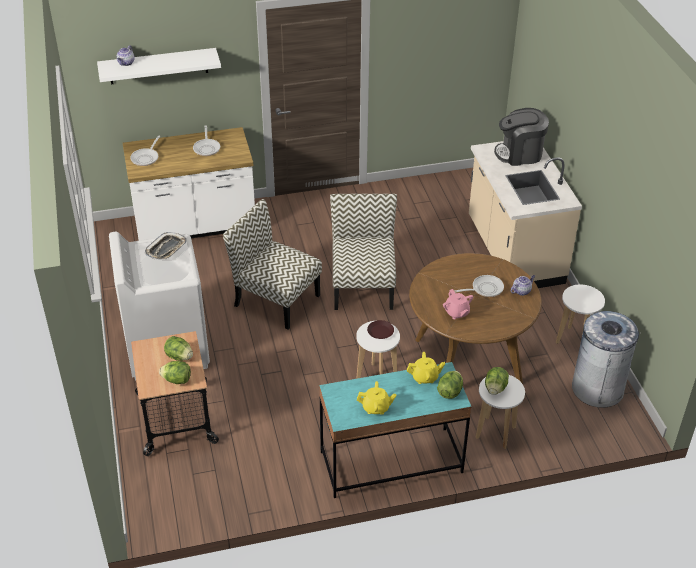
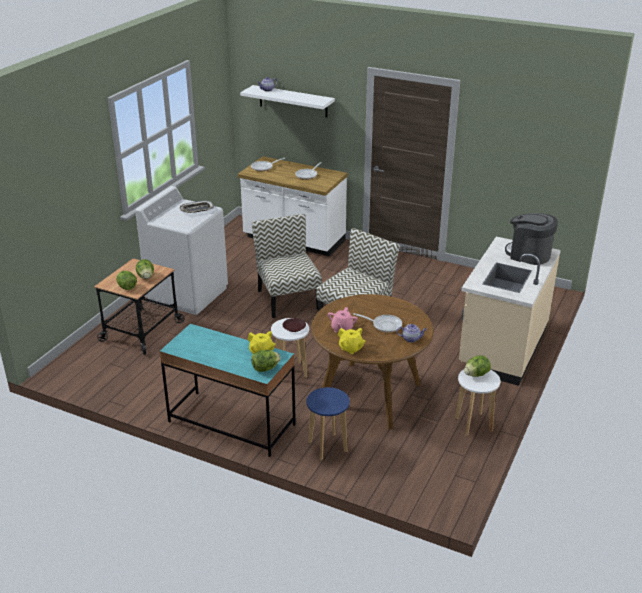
camera: 40 degrees right, 10 degrees down
(376, 408) = (204, 352): yellow teapot -> yellow teapot (351, 348)
(495, 388) = (324, 397): lettuce -> lettuce (476, 374)
(495, 433) = (327, 447): white stool -> blue stool
(597, 388) = (448, 464): grey trash can -> none

